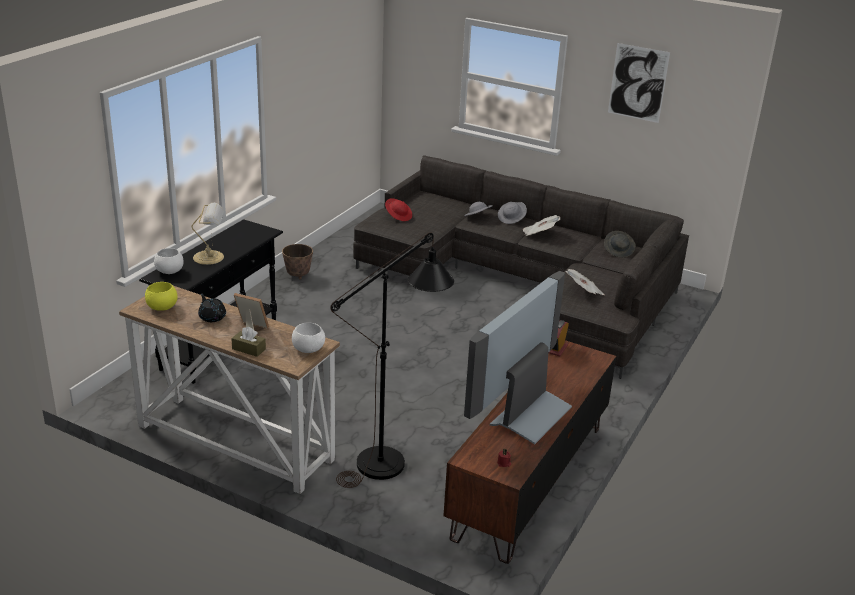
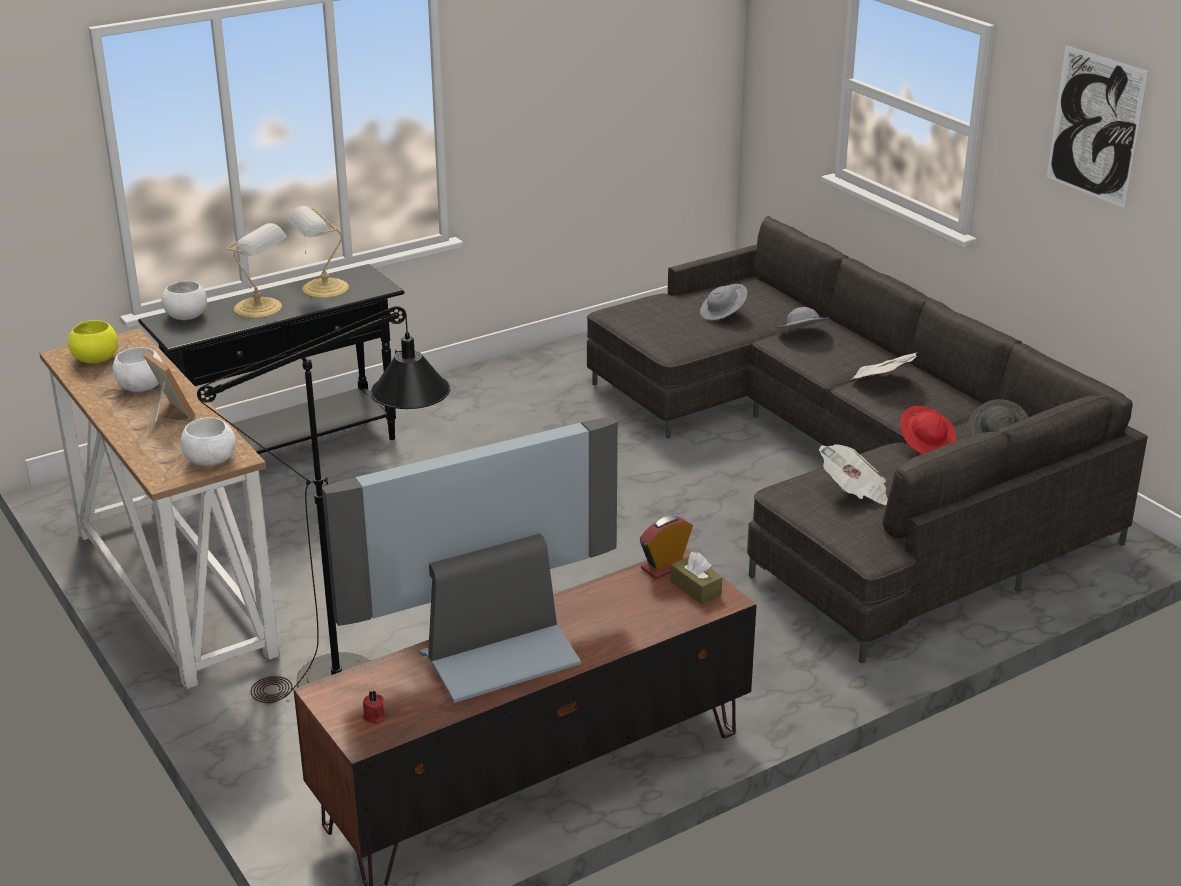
camera: 30 degrees right, 0 degrees up
(212, 317) = (140, 387): black teapot -> white bowl
(234, 239) = (323, 289): none -> table lamp
(249, 349) = (133, 441): brown tissue box -> brown tissue box (695, 588)
(298, 275) = (495, 377): planter -> none
(398, 216) = (670, 309): red hat -> red hat (926, 444)
(511, 219) = (858, 348): grey hat -> grey hat (723, 314)

